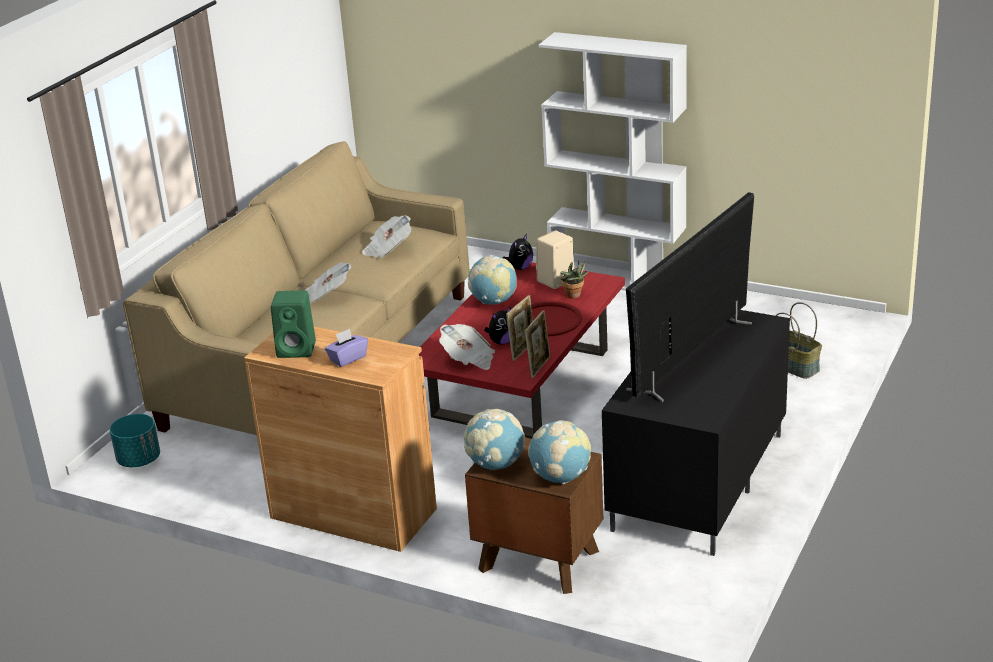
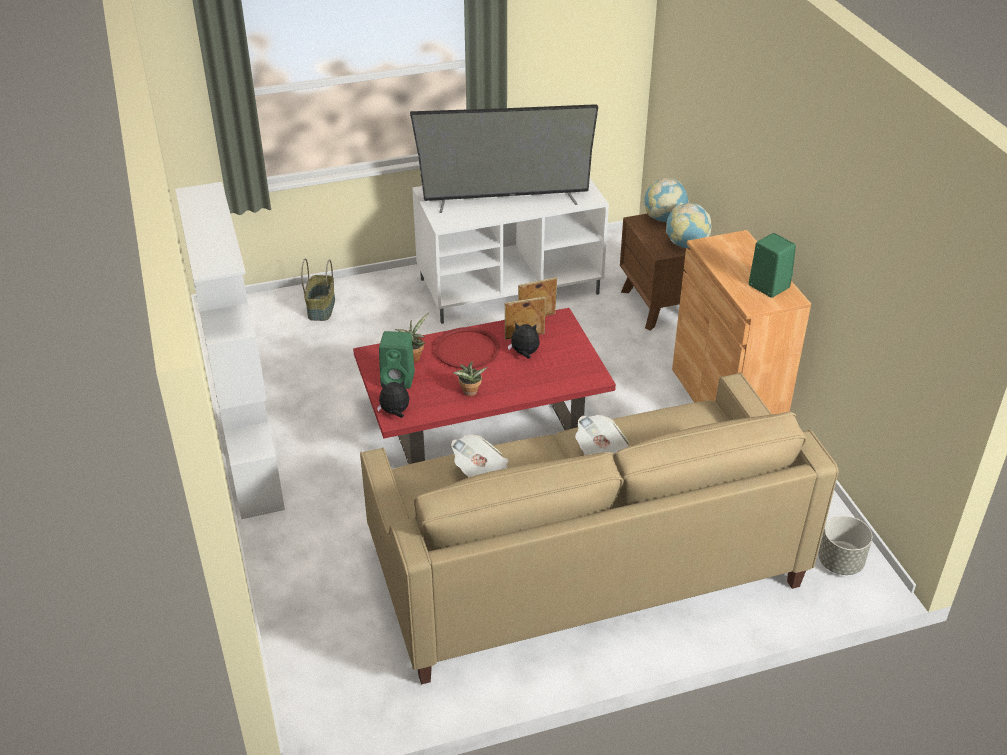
camera: 135 degrees left, 10 degrees up
(139, 460) = (840, 562): turquoise planter -> grey planter
(347, 358) = (743, 259): purple tissue box -> none
(468, 360) = (568, 355): newspaper -> none
(493, 301) = (469, 393): globe -> potted plant
(555, 281) = (399, 379): beige speaker -> green speaker
(700, 483) = (510, 285): black tv stand -> white tv stand

